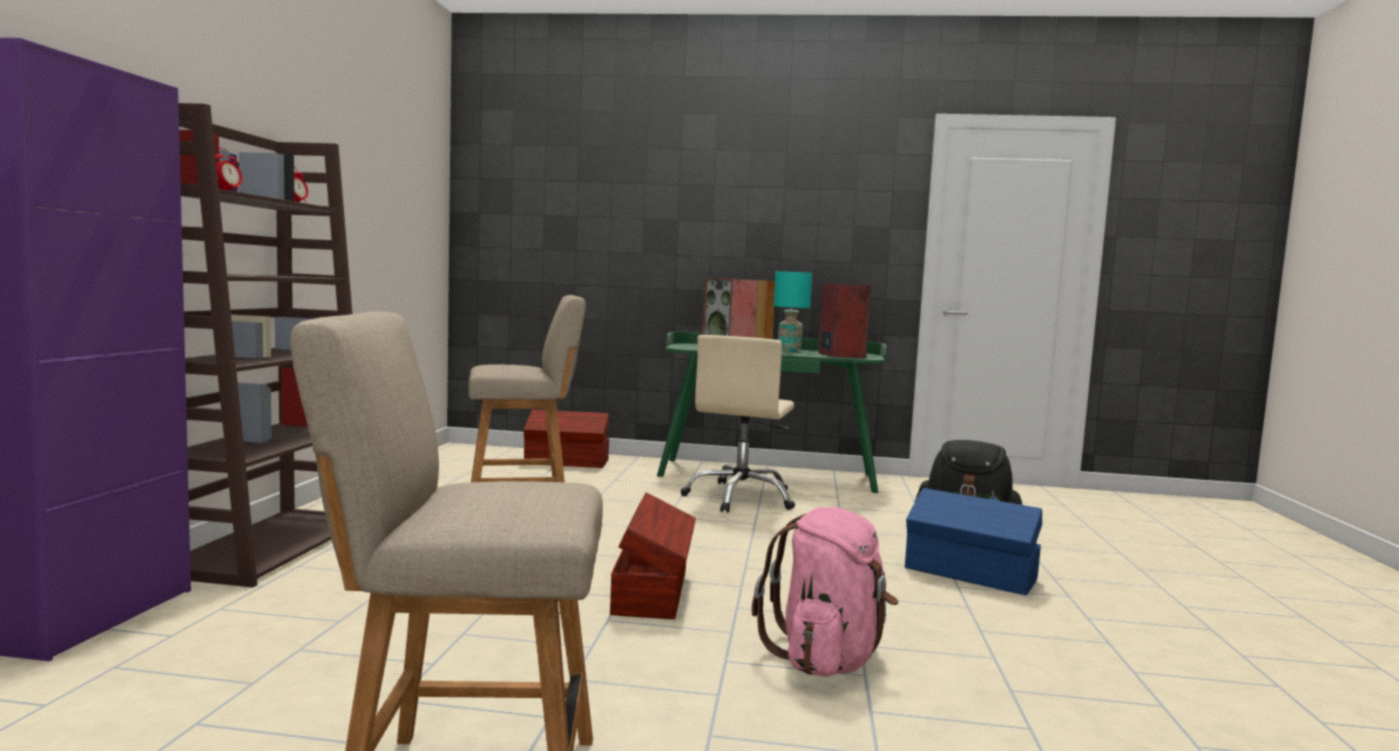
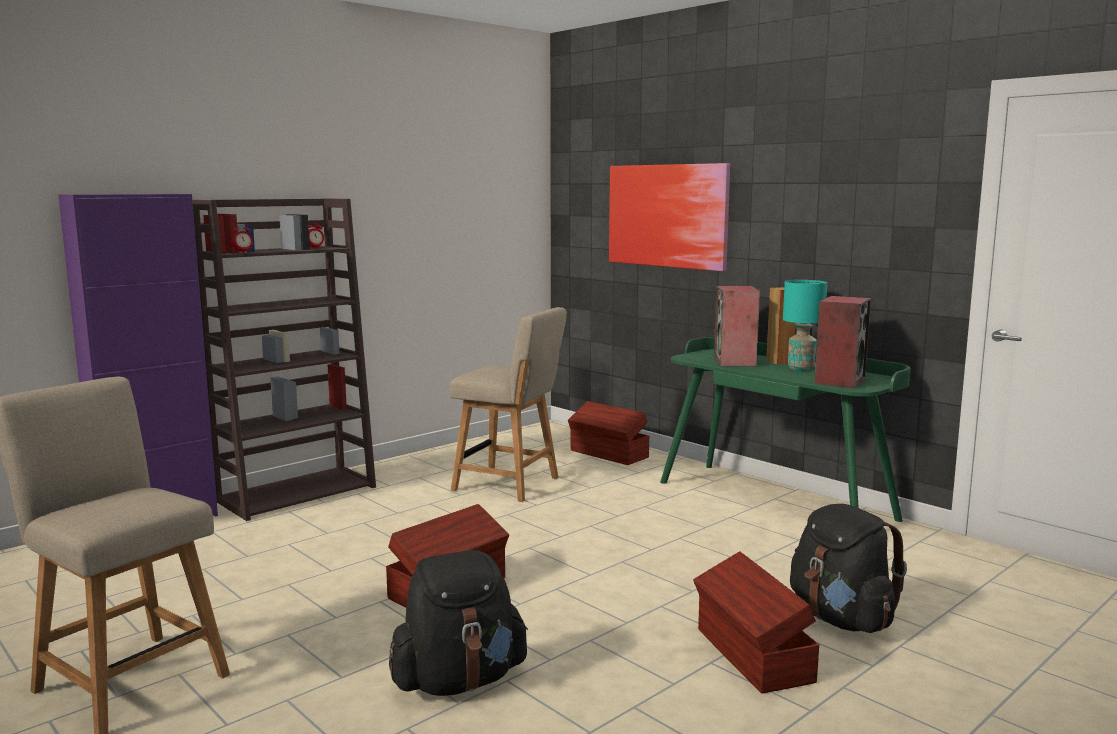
camera: 40 degrees right, 5 degrees up
(616, 214) = (667, 215): none -> picture
(741, 498) = (693, 520): beige office chair -> none
(827, 658) = (459, 681): pink backpack -> black backpack
(970, 574) = (752, 656): blue storage box -> brown storage box

